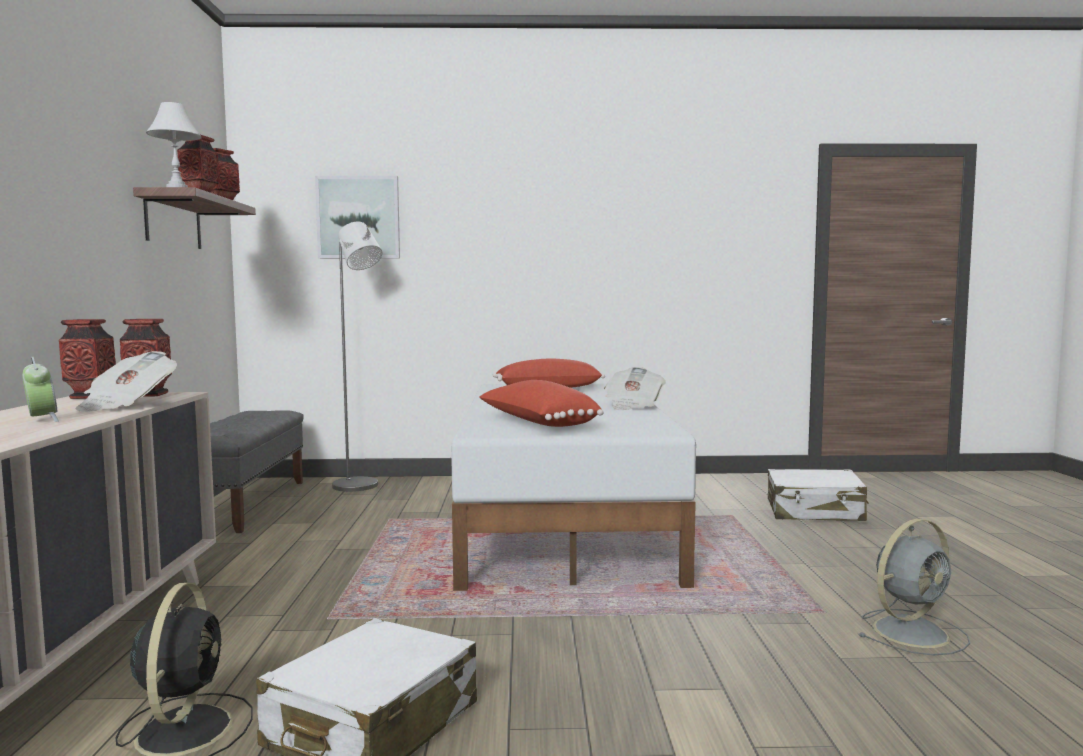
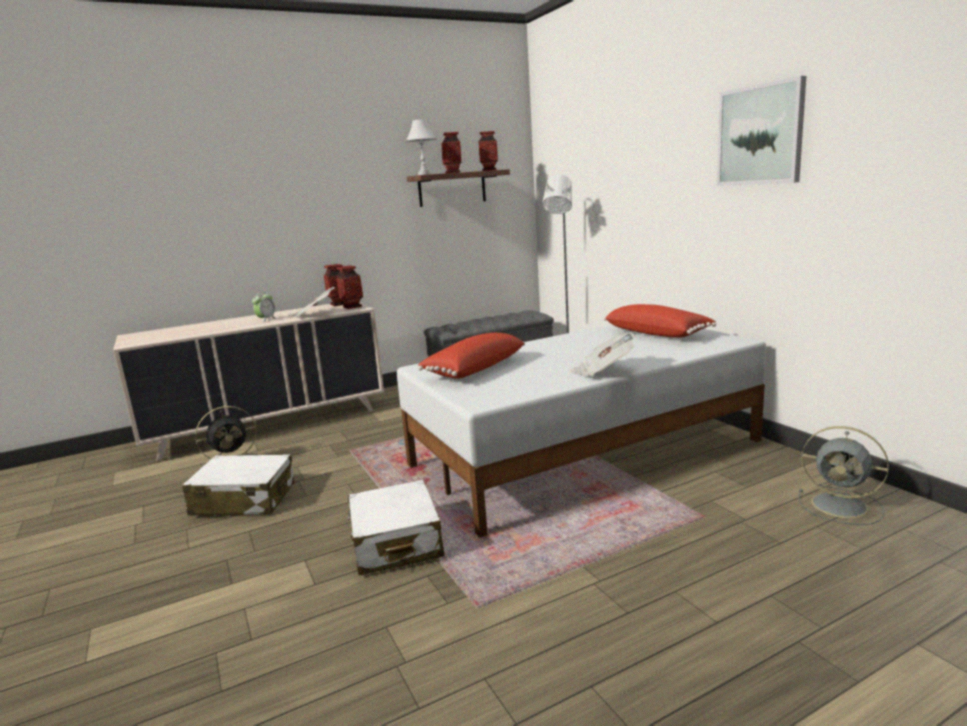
camera: 65 degrees right, 10 degrees up
(358, 217) = (587, 164): picture -> picture (760, 135)
(814, 511) = (803, 560): white suitcase -> white suitcase (396, 543)
(912, 631) = (465, 663): grey fan -> grey fan (842, 506)

